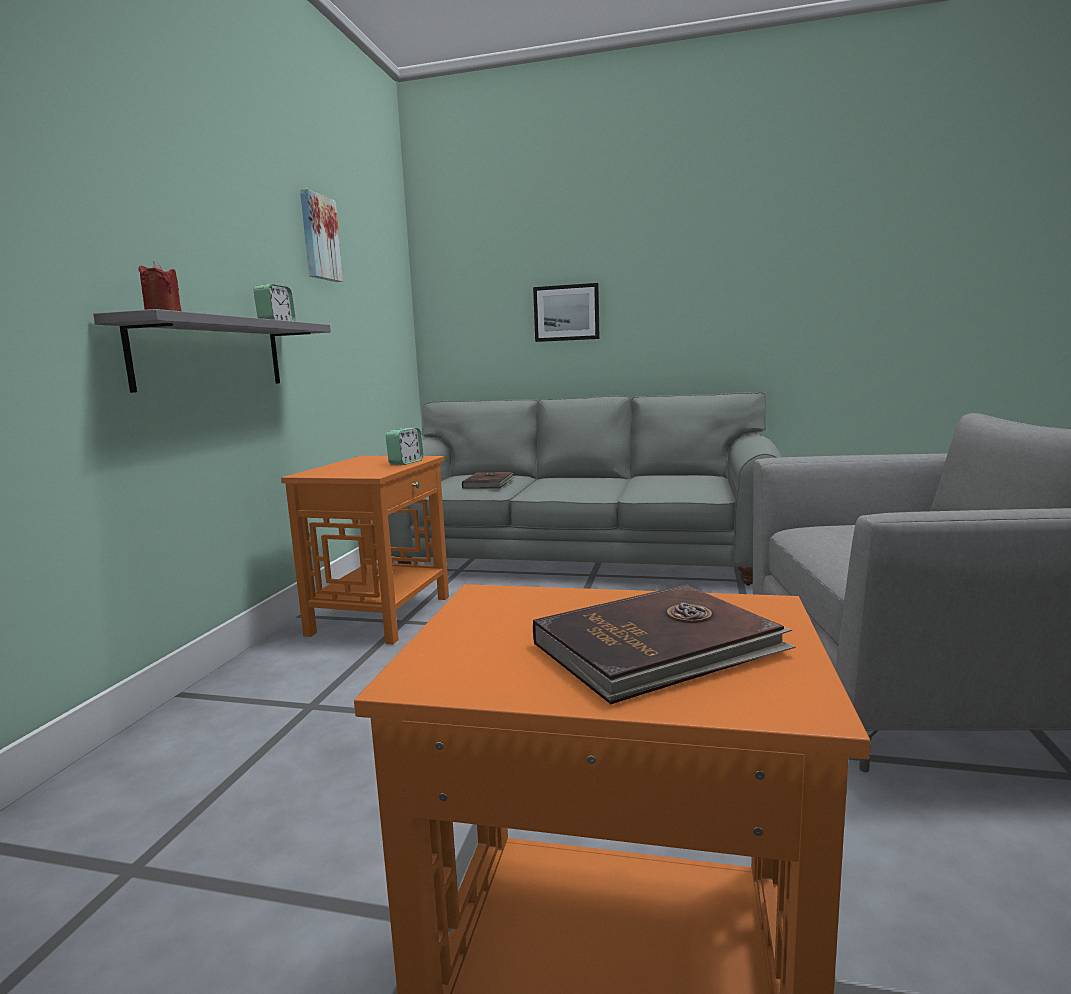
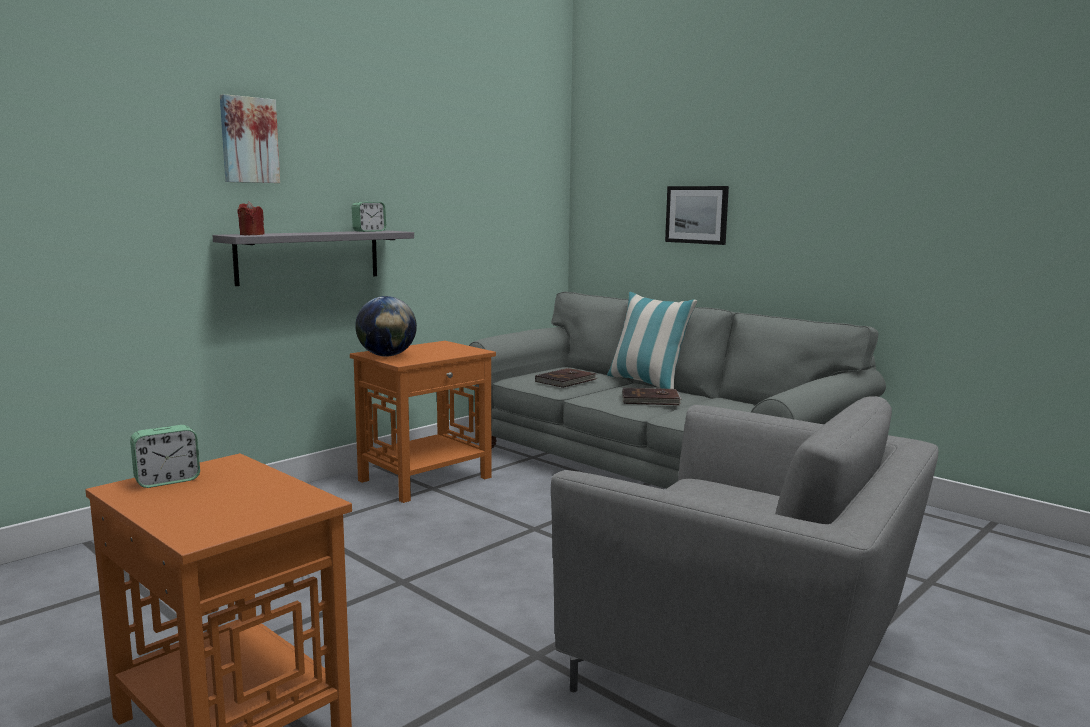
camera: 30 degrees right, 0 degrees up
(319, 238) = (440, 151): picture -> picture (248, 140)
(336, 472) = (386, 356): none -> globe
(406, 462) = (451, 354): alarm clock -> alarm clock (167, 481)
(556, 476) = (647, 383): none -> pillow
(659, 648) = (219, 504): brown book -> brown book (651, 400)

